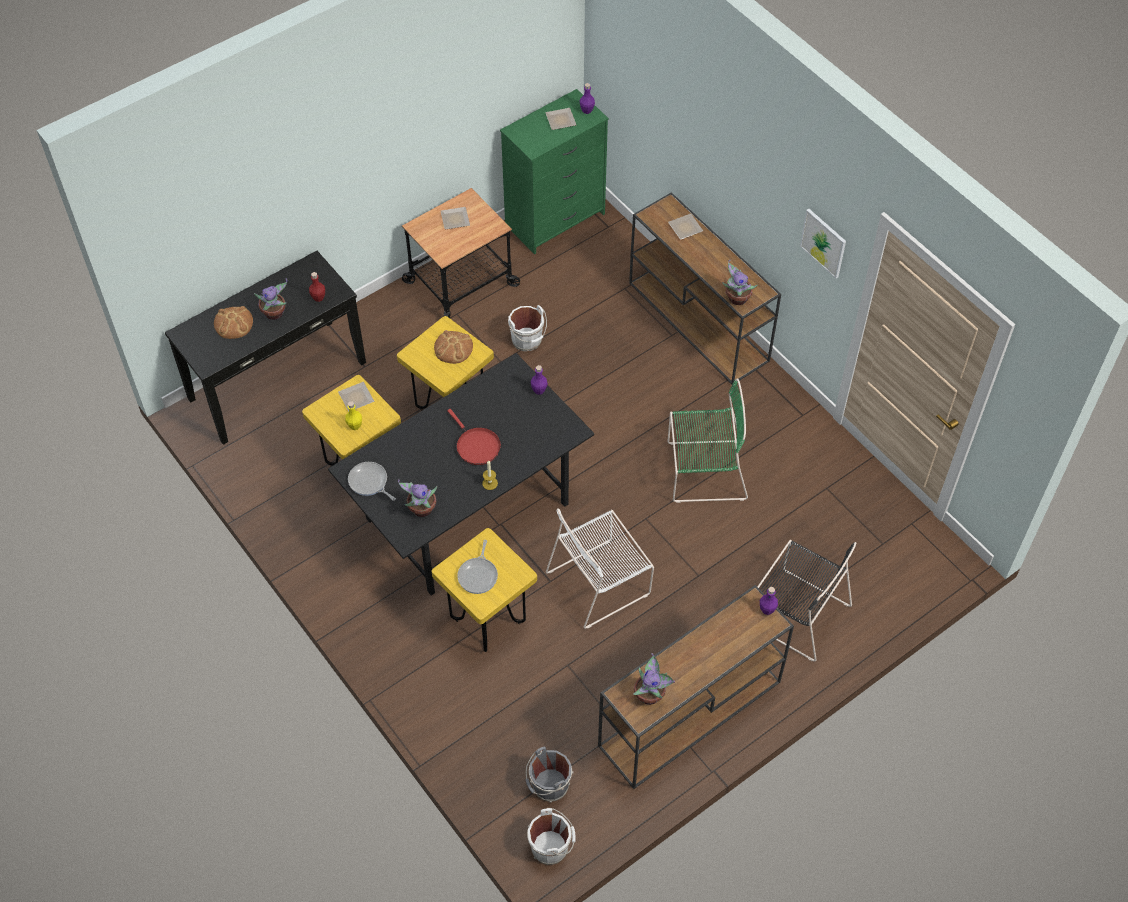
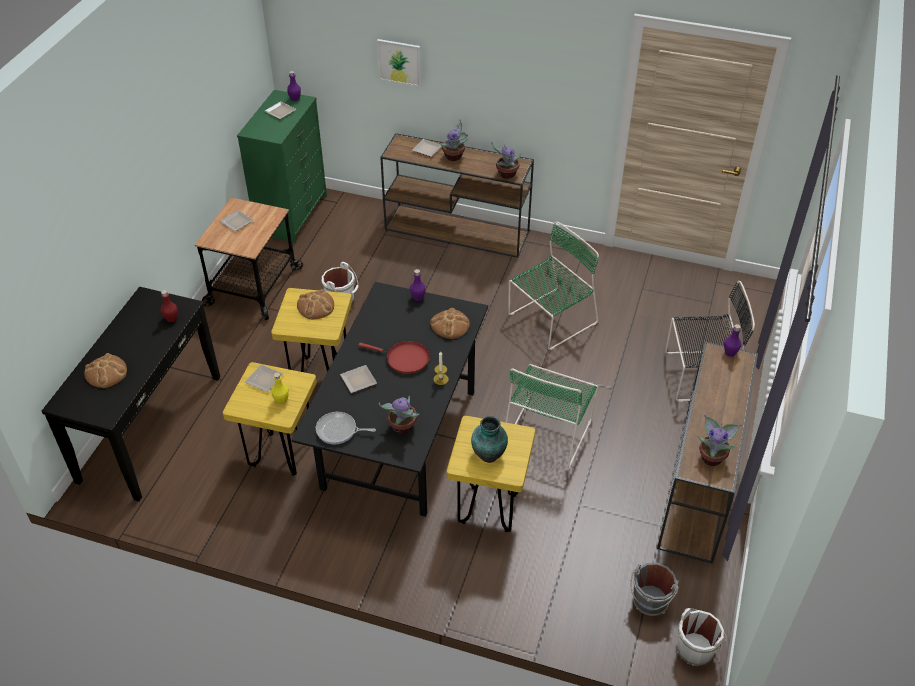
camera: 35 degrees left, 10 degrees down
(275, 313) = (140, 347): potted plant -> potted plant (454, 156)
(421, 443) = (357, 380): none -> plate
(478, 575) = (489, 454): frying pan -> vase
(542, 434) = (450, 325): none -> bread
(601, 582) = (548, 431): white chair -> green chair
(823, 242) = (572, 82): picture -> picture (399, 62)

